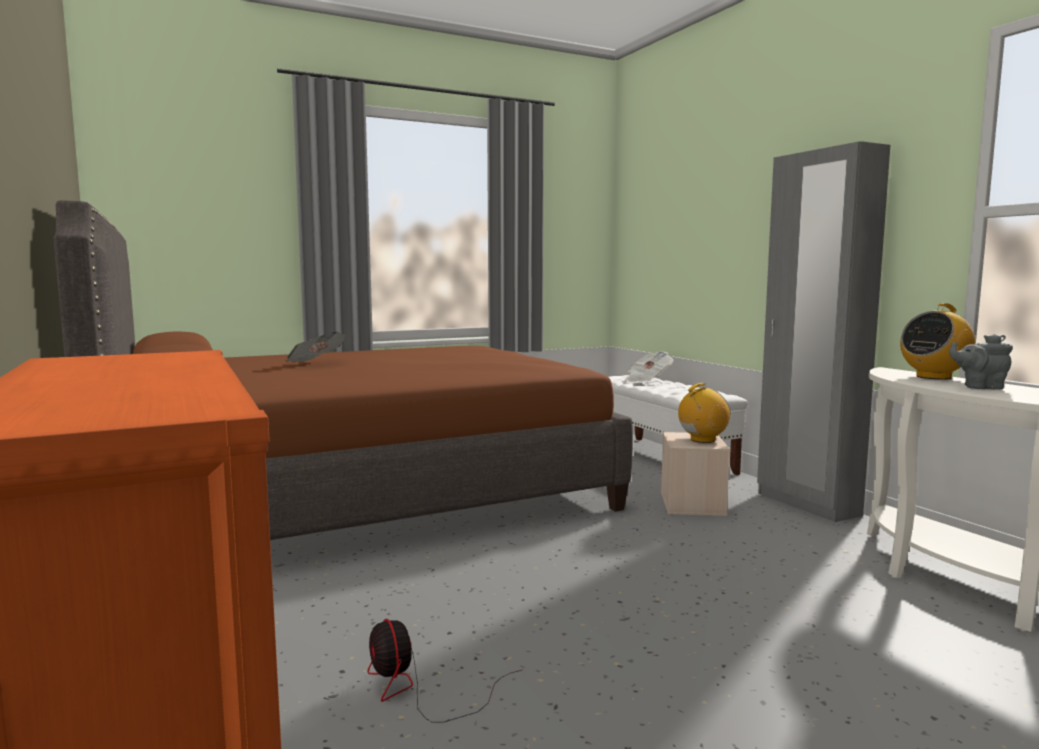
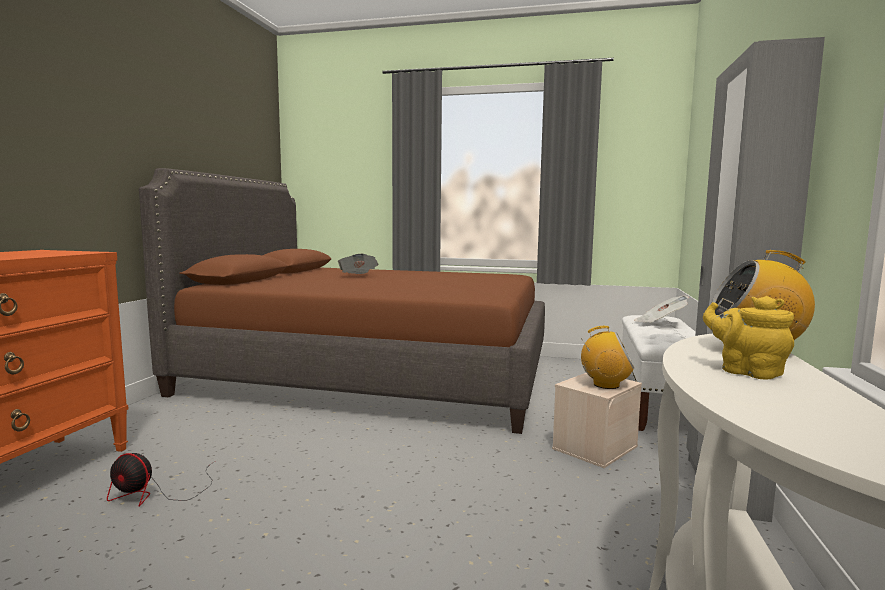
camera: 40 degrees right, 0 degrees up
(418, 690) = (157, 493): fan -> fan turned 90 degrees counterclockwise
(980, 387) = (746, 371): grey teapot -> yellow teapot

